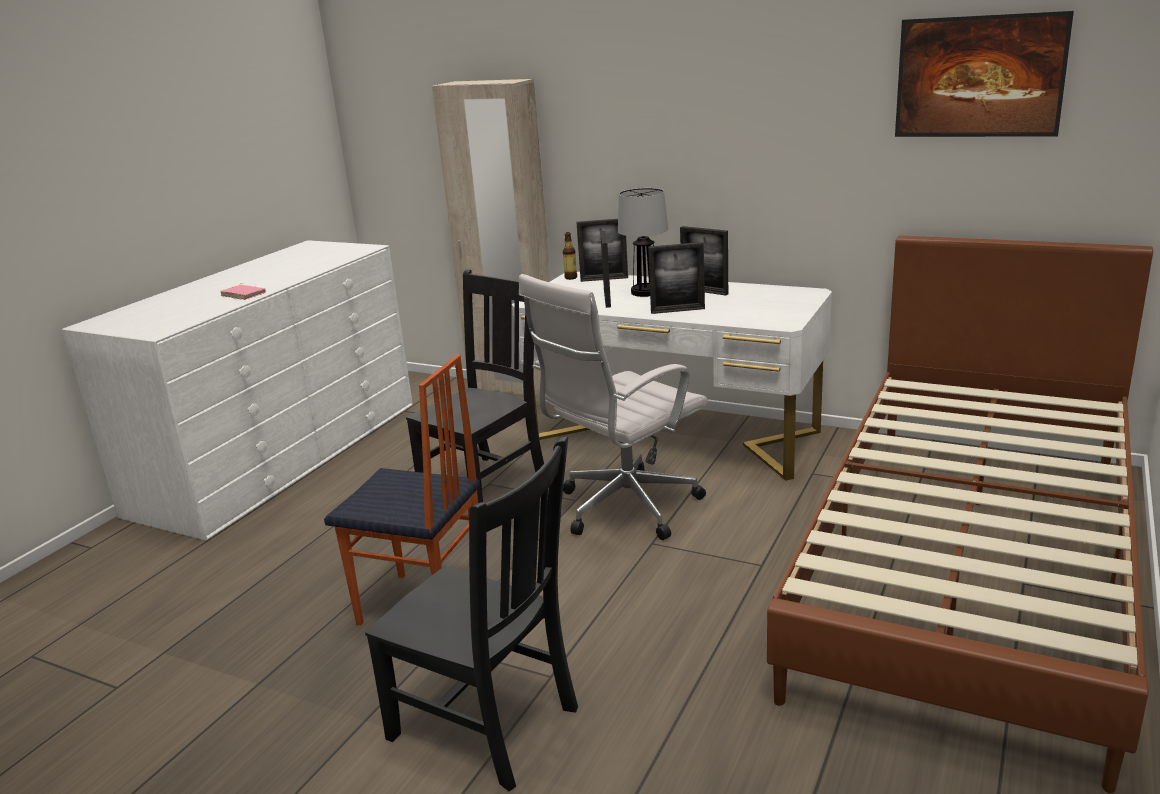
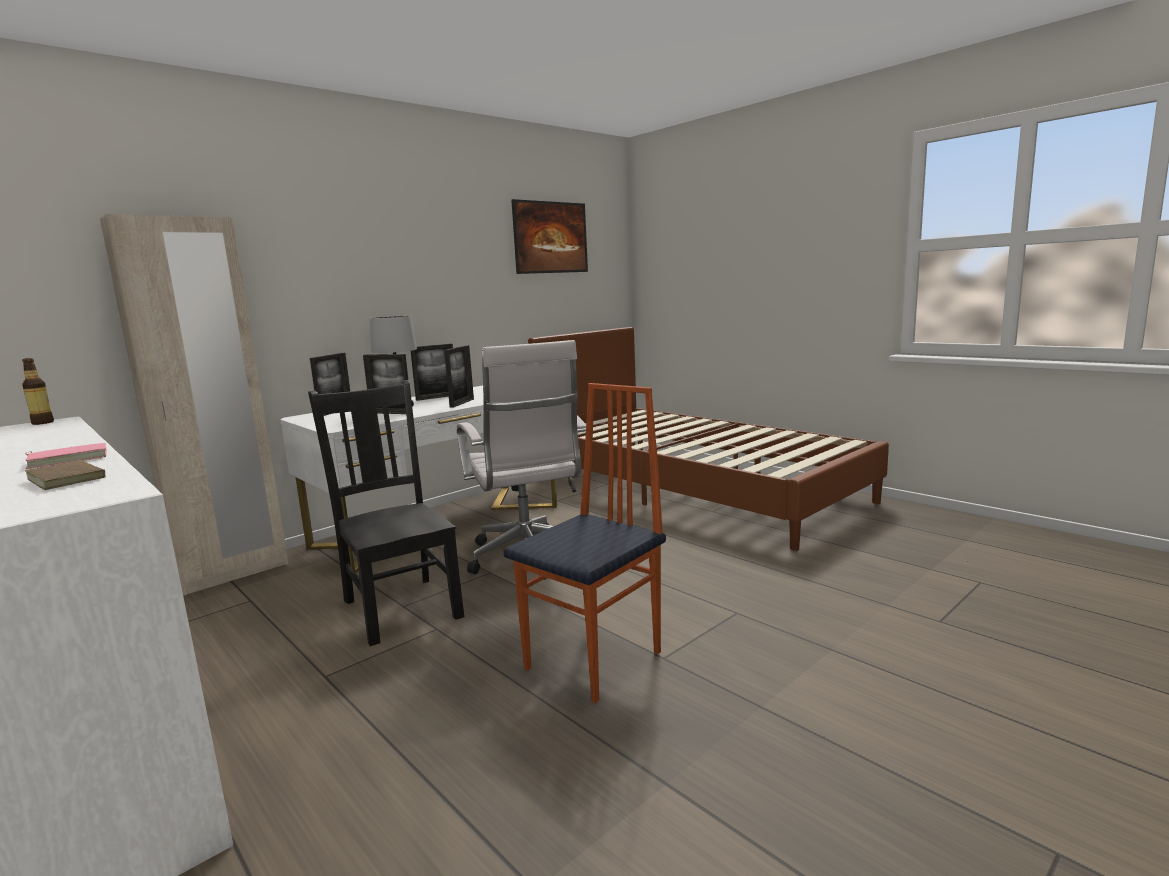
camera: 70 degrees left, 10 degrees down
(195, 312) = (70, 478): none -> brown book
(488, 725) = (789, 644): black chair -> none
(571, 278) = (302, 418): bottle -> bottle (42, 423)

